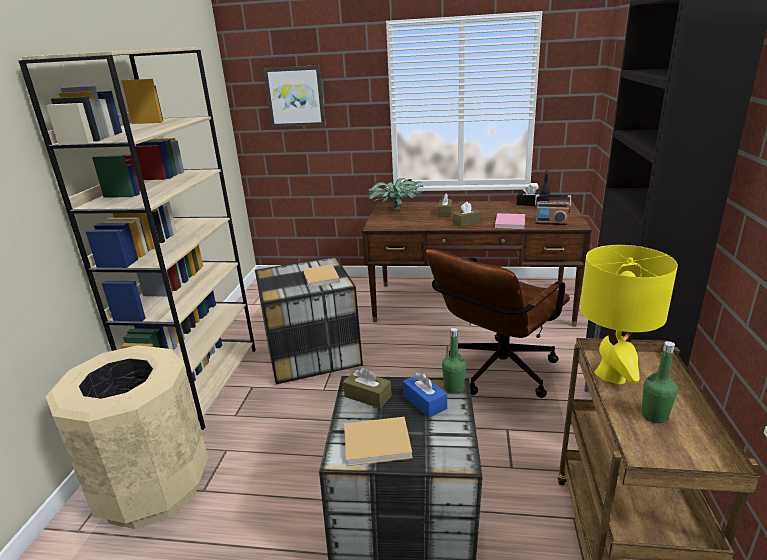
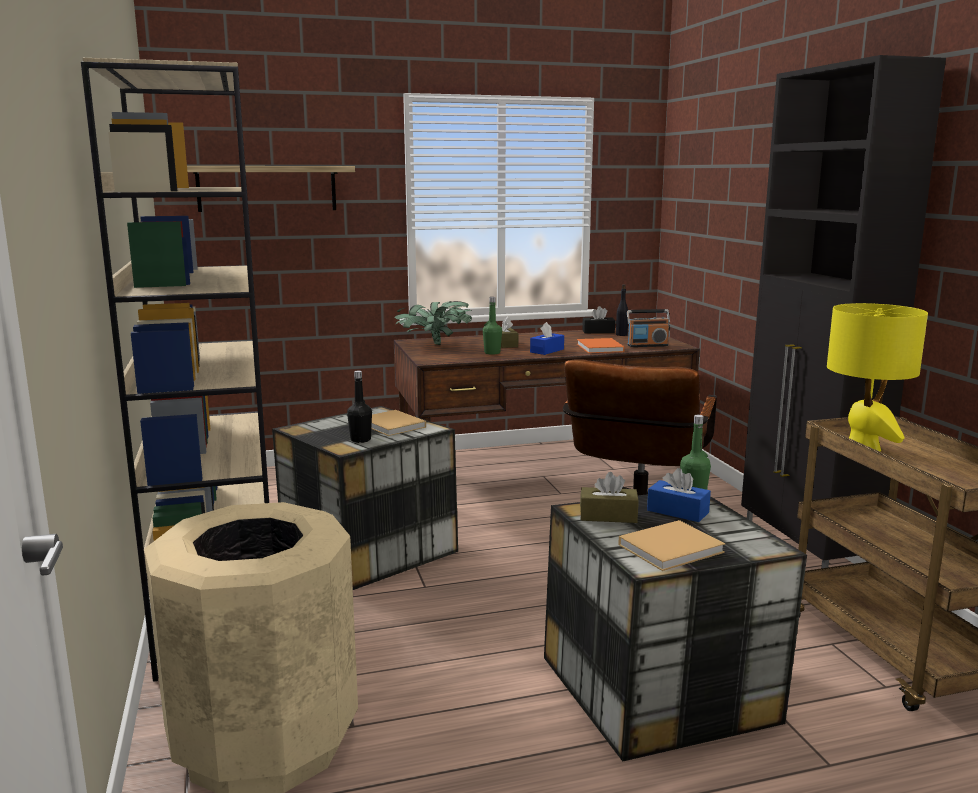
camera: 25 degrees left, 10 degrees down
(289, 288) = (360, 440): none -> black bottle
(295, 96) = (267, 188): picture -> shelf
(466, 222) = (547, 351): brown tissue box -> blue tissue box
(510, 223) = (600, 348): pink book -> orange book
(654, 416) = (933, 467): green bottle -> green bottle (492, 353)

